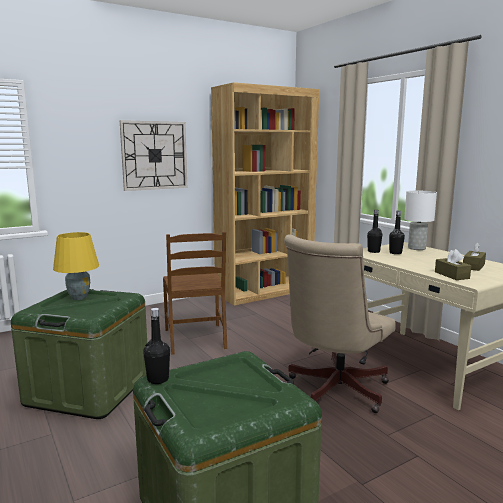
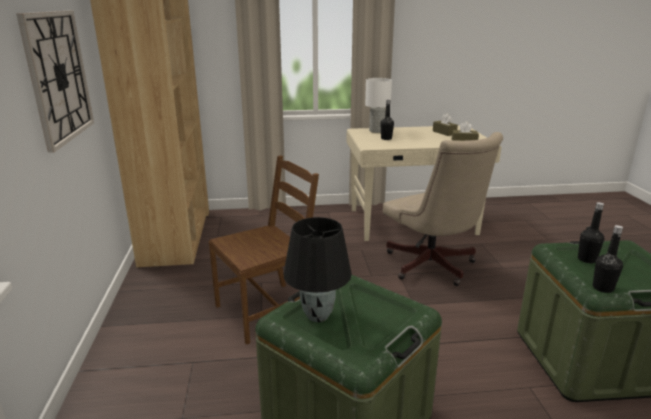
camera: 65 degrees left, 10 degrees up
(79, 297) = (317, 316): yellow table lamp -> black table lamp
(196, 339) = (267, 310): brown chair -> brown chair turned 45 degrees counterclockwise
(373, 251) = (374, 142): black bottle -> black bottle (587, 259)

